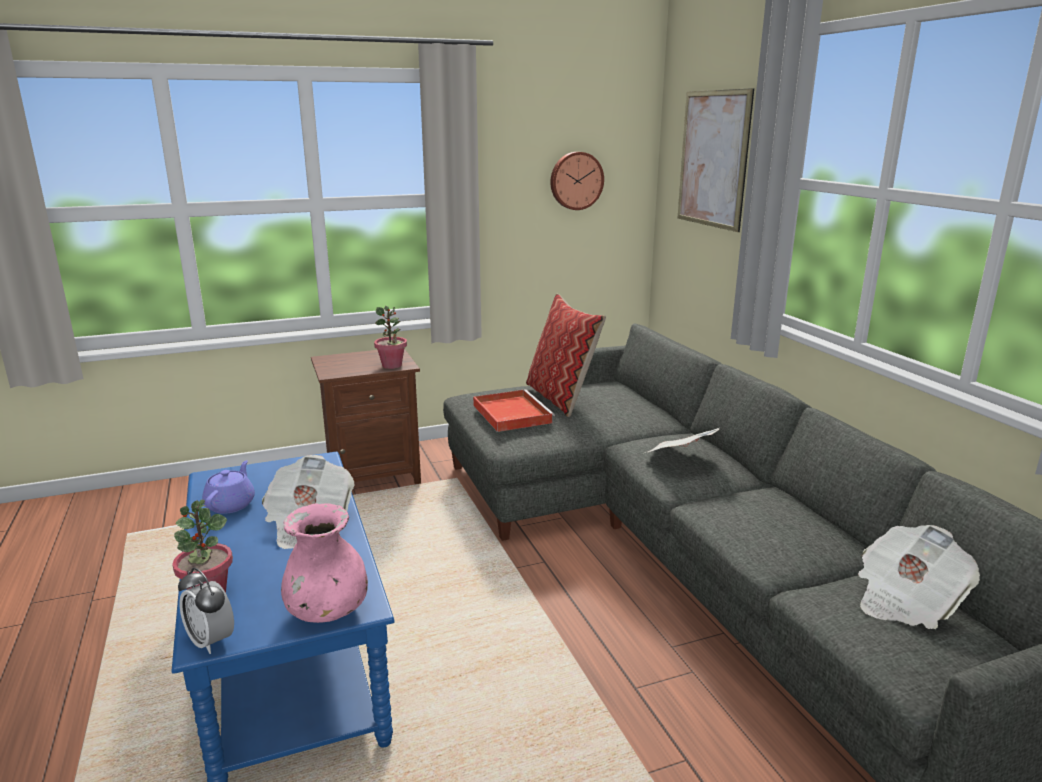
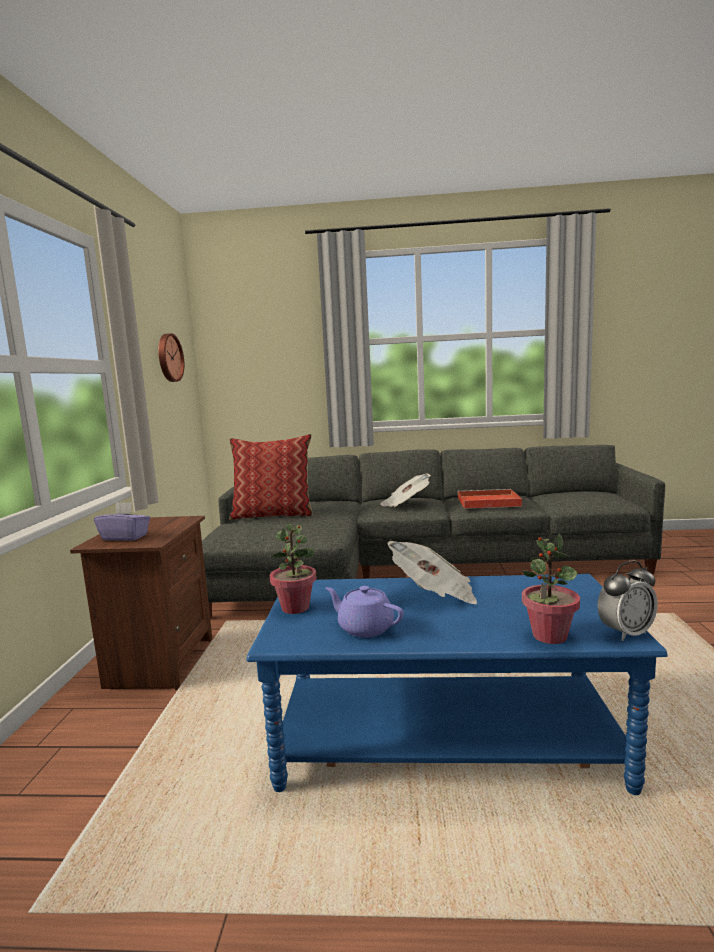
camera: 65 degrees left, 10 degrees down
(327, 611) = (582, 591): pink vase -> none
(343, 362) = (125, 537): none -> purple tissue box
(392, 365) = (178, 522): potted plant -> potted plant (295, 607)
(510, 413) = (281, 528): red tray -> red tray (487, 502)
(713, 159) = (267, 338): picture -> none
(906, 600) = (572, 494): newspaper -> none

